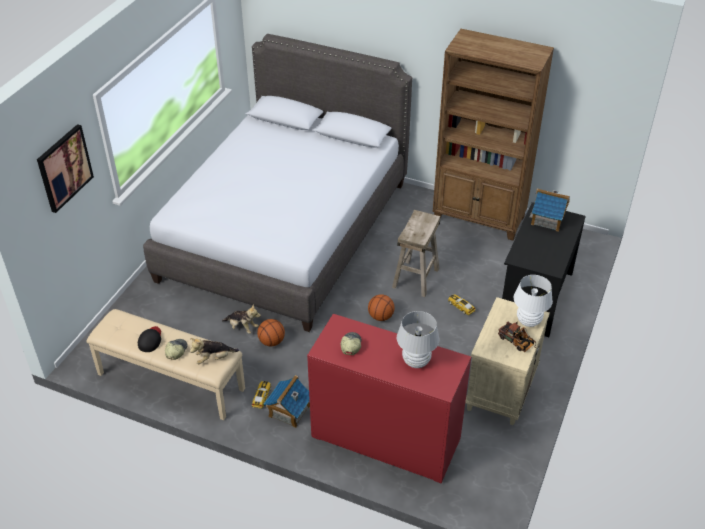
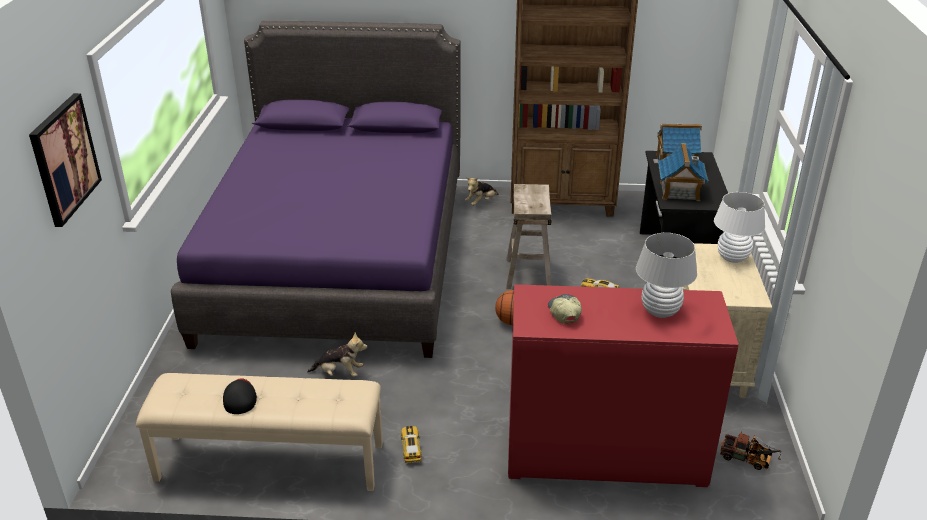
camera: 20 degrees left, 10 degrees down
(176, 351) = (285, 402): cap -> none
(214, 358) = (346, 398): plush toy -> plush toy (481, 202)
(271, 342) = (388, 380): basketball -> none
(285, 230) = (338, 258): grey bed -> purple bed
(289, 411) = (458, 455): toy house -> toy house (679, 191)
(517, 342) = (737, 281): toy truck -> toy truck (748, 459)

